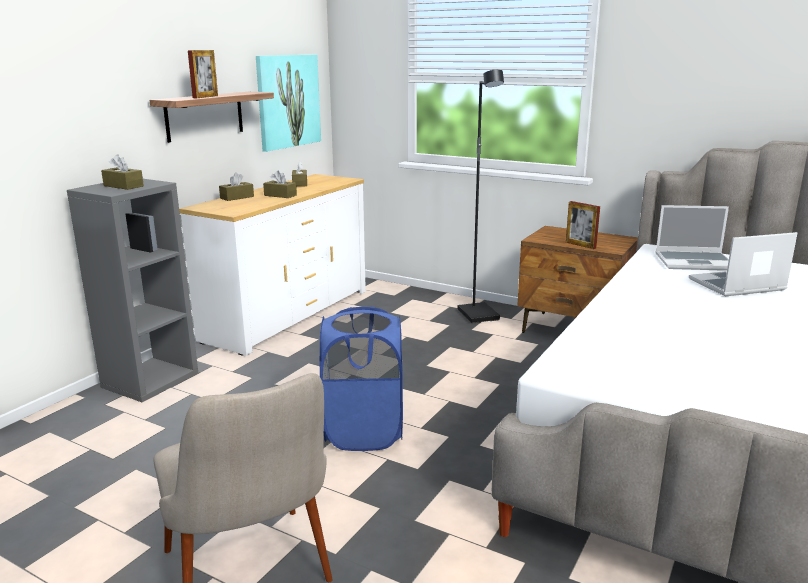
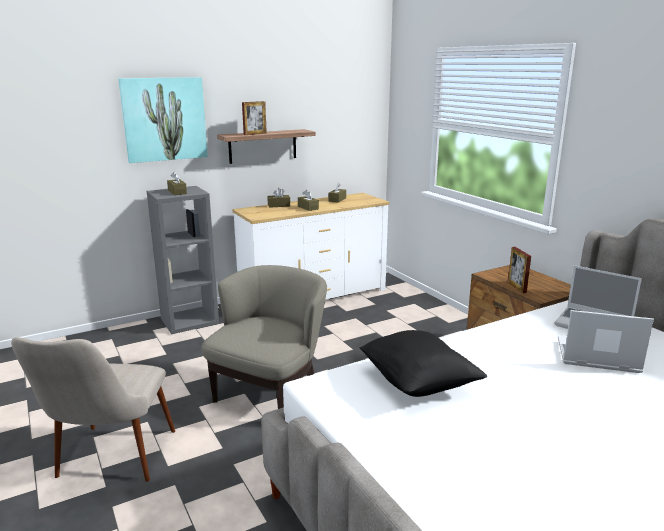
camera: 30 degrees right, 0 degrees up
(288, 101) = (343, 136): picture -> picture (164, 119)
(364, 432) = (270, 393): blue laundry basket -> beige armchair
(479, 315) = (451, 328): black floor lamp -> none
(644, 343) = (418, 383): none -> black pillow

